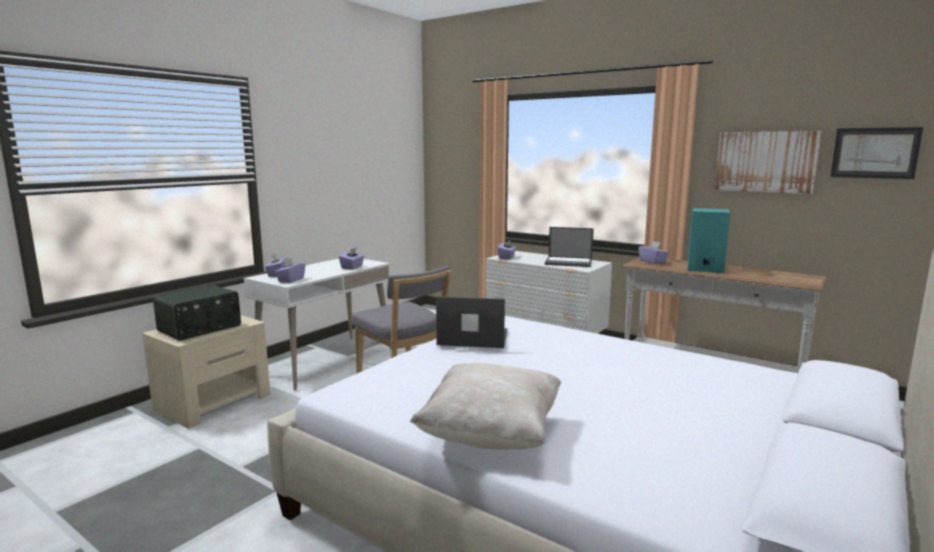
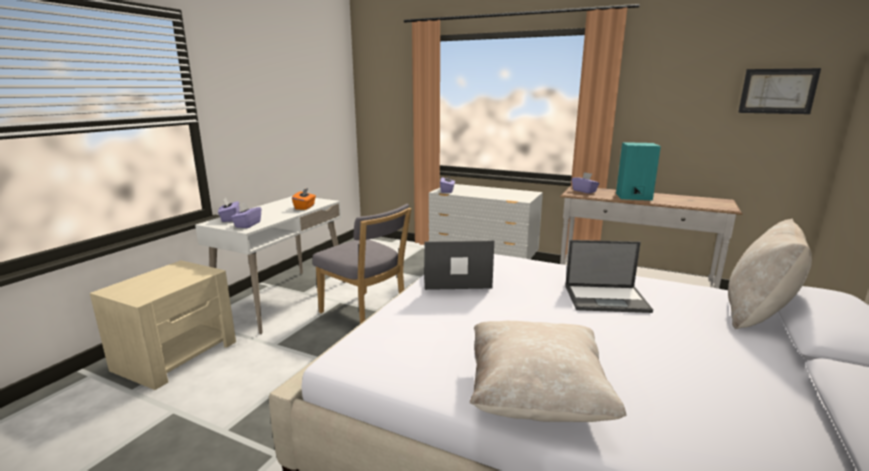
camera: 10 degrees left, 5 degrees up
(200, 329) = (157, 283): radio -> none
(352, 267) = (305, 207): purple tissue box -> orange tissue box
(569, 262) = (506, 193): laptop -> laptop (607, 298)
(765, 161) = (681, 99): picture -> none
(776, 389) = (757, 314): none -> beige pillow

